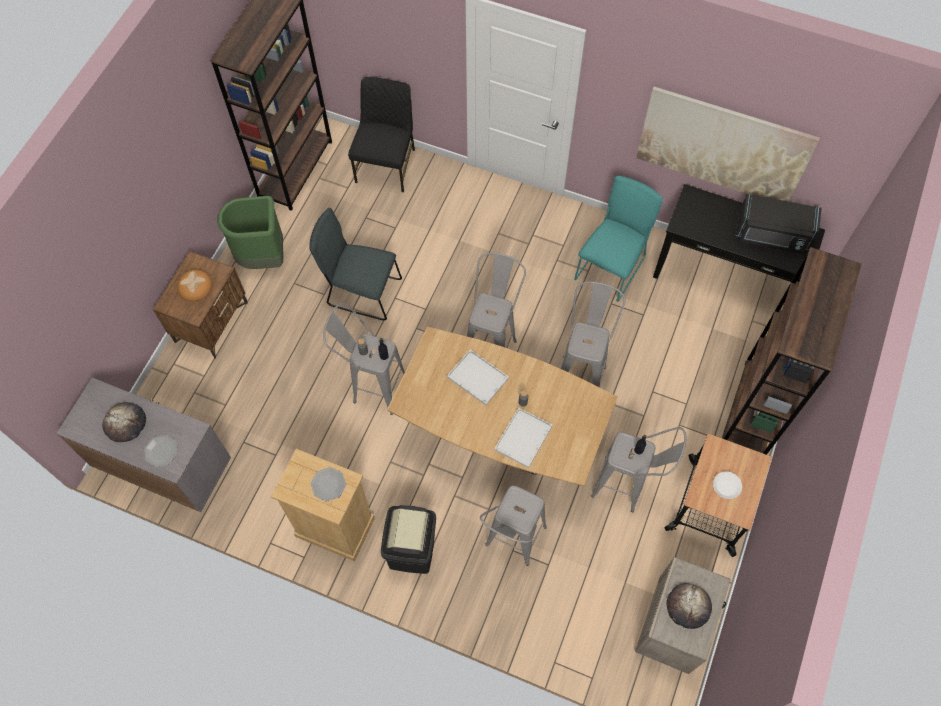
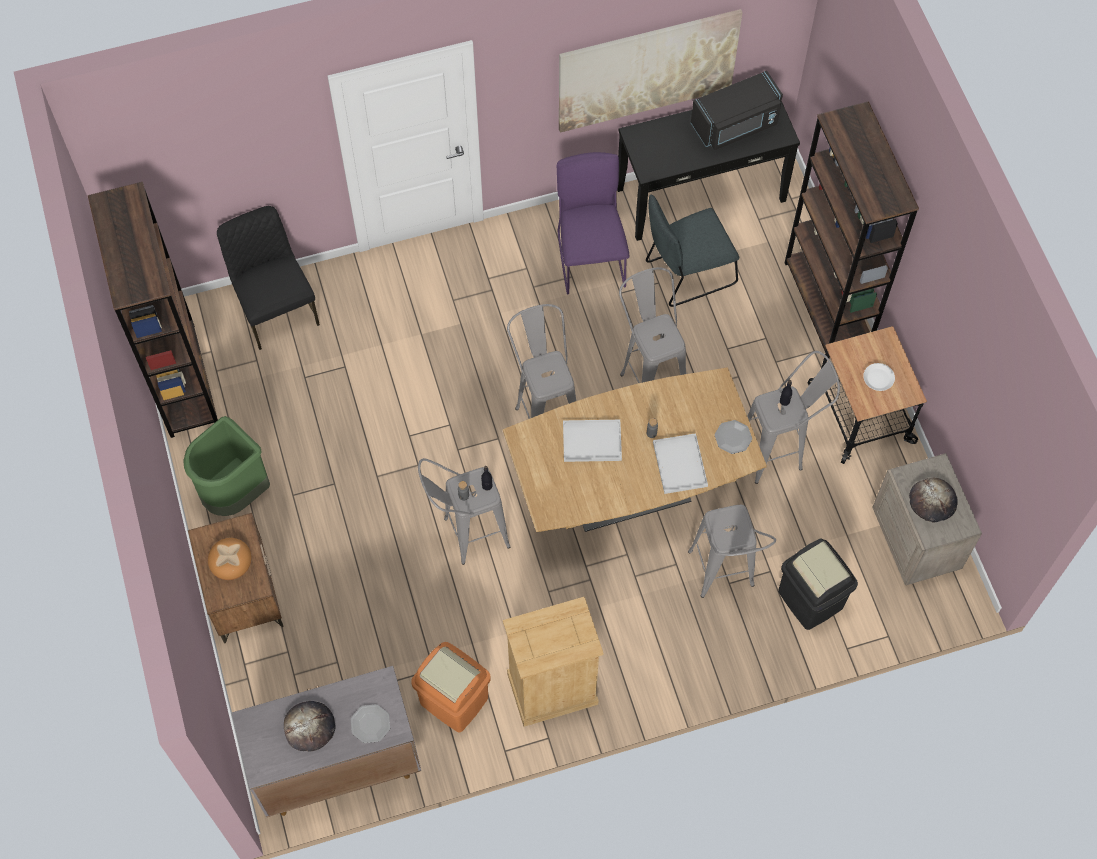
camera: 40 degrees left, 0 degrees up
(269, 484) = (453, 700): none -> orange trash can
(328, 484) = (562, 627): plate -> plate (733, 437)
(361, 292) = (370, 454): grey chair -> grey chair (686, 274)
(412, 550) = (641, 653): black trash can -> black trash can (811, 599)
(611, 266) = (590, 257): turquoise chair -> purple chair

